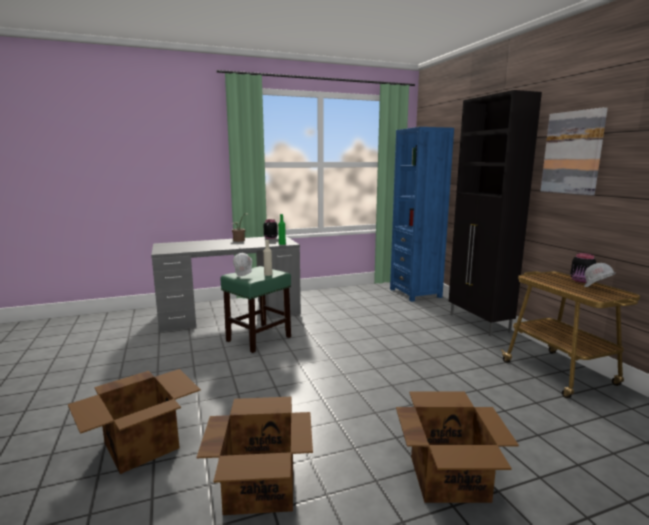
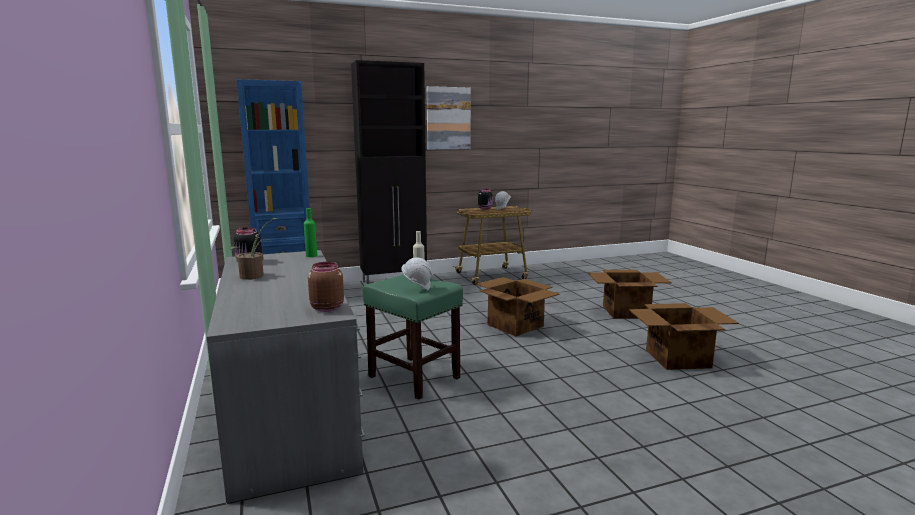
camera: 90 degrees left, 0 degrees up
(143, 445) = (672, 413): cardboard box -> cardboard box (515, 325)
(172, 251) = (326, 308): none -> brown jar

